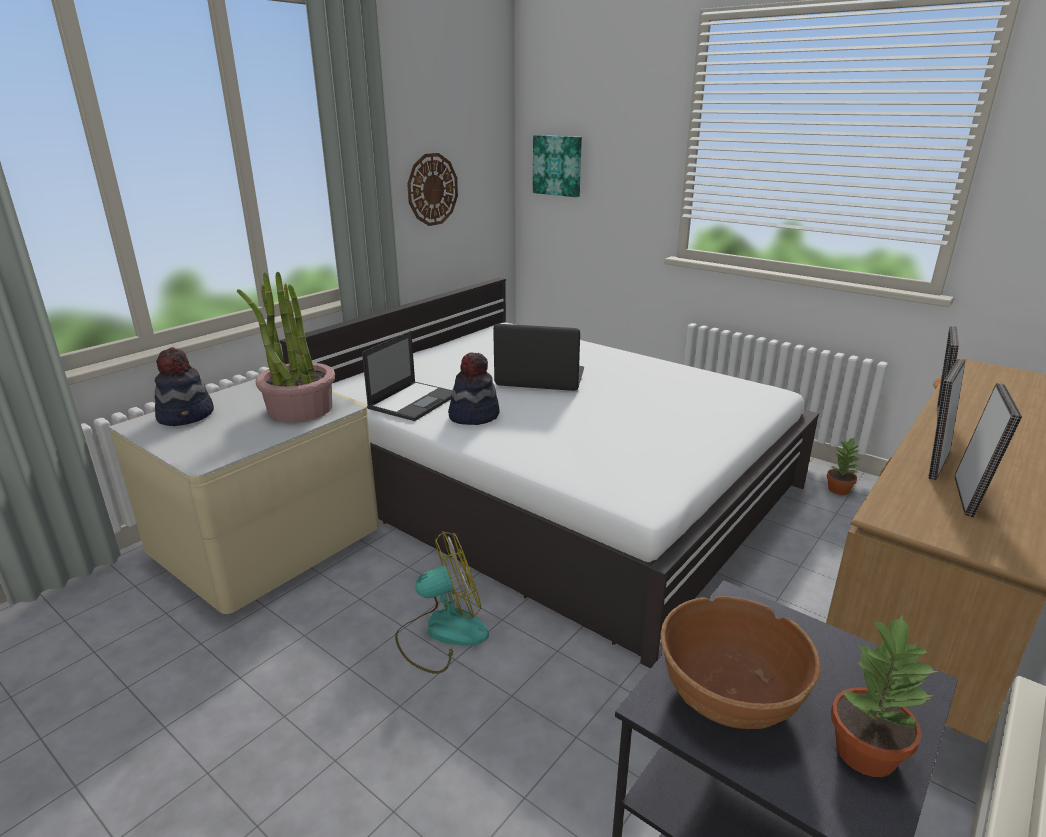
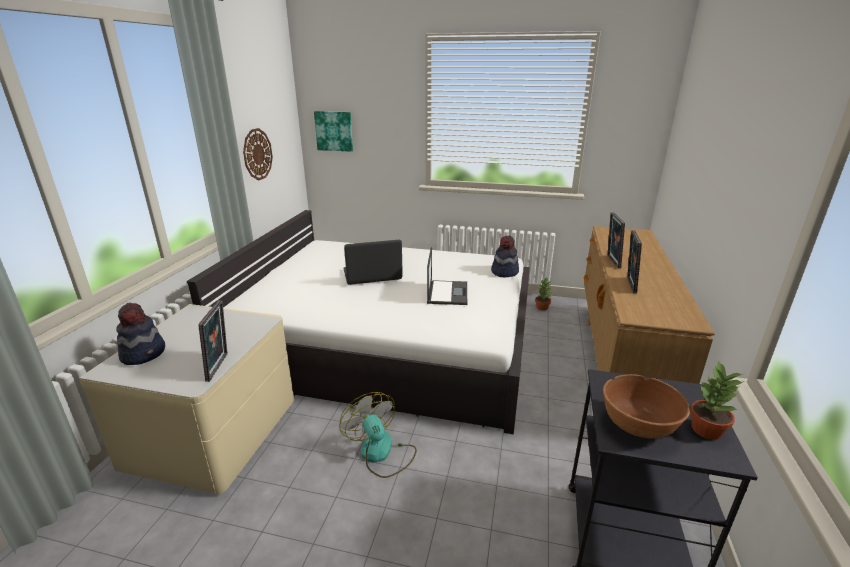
camera: 25 degrees left, 0 degrees up
(300, 409) = (234, 329): potted plant -> none
(414, 401) = (301, 306): laptop -> laptop (447, 292)
(442, 633) = (381, 454): fan -> fan turned 75 degrees counterclockwise
(473, 415) = (350, 308): hat -> hat (504, 272)
(969, 497) = (655, 298): picture frame -> picture frame (220, 367)

